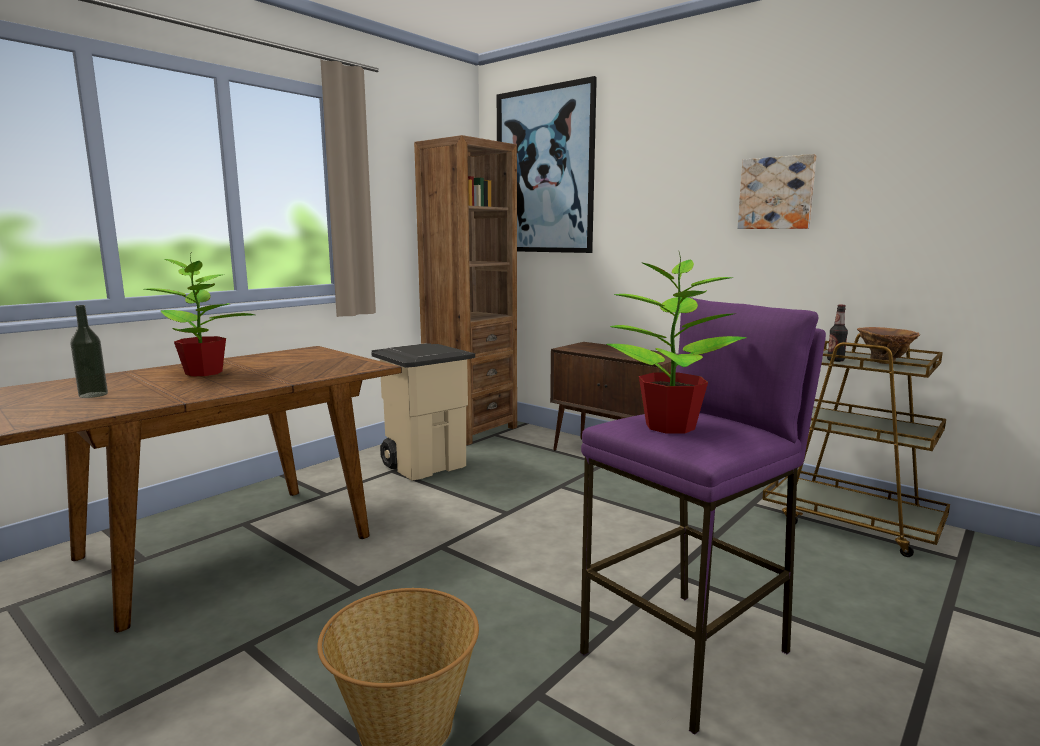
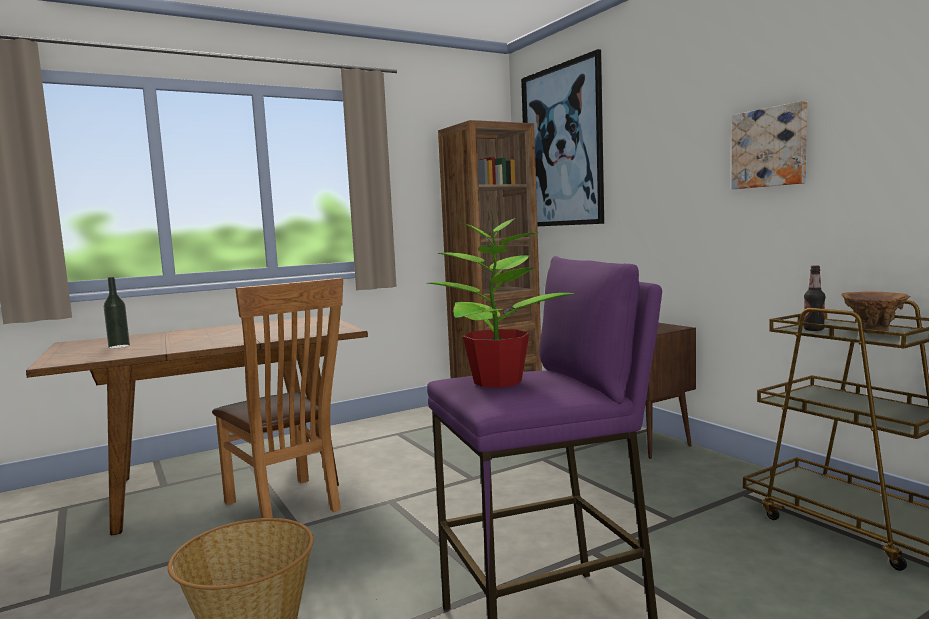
camera: 20 degrees right, 5 degrees down
(204, 373) = (213, 333): potted plant -> none
(327, 568) = (287, 507): none -> brown chair
(426, 465) = (431, 430): beige trash can -> none

